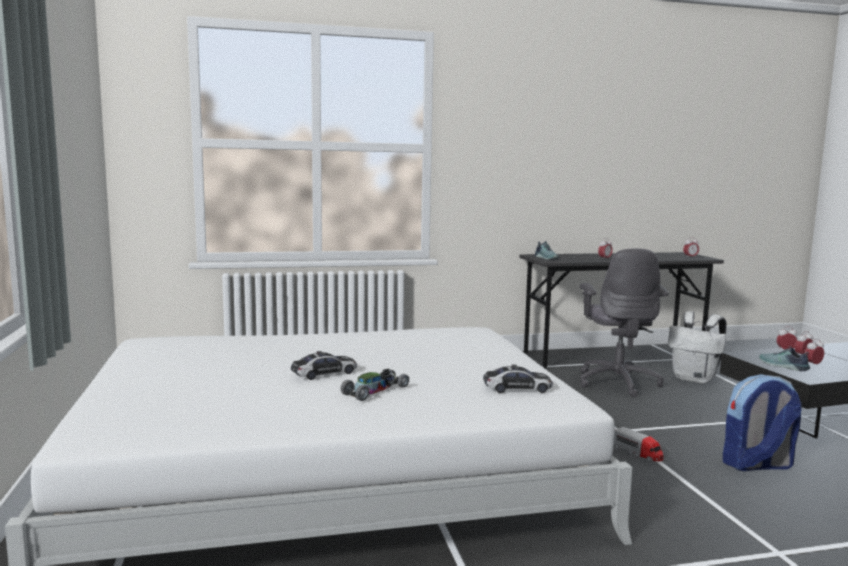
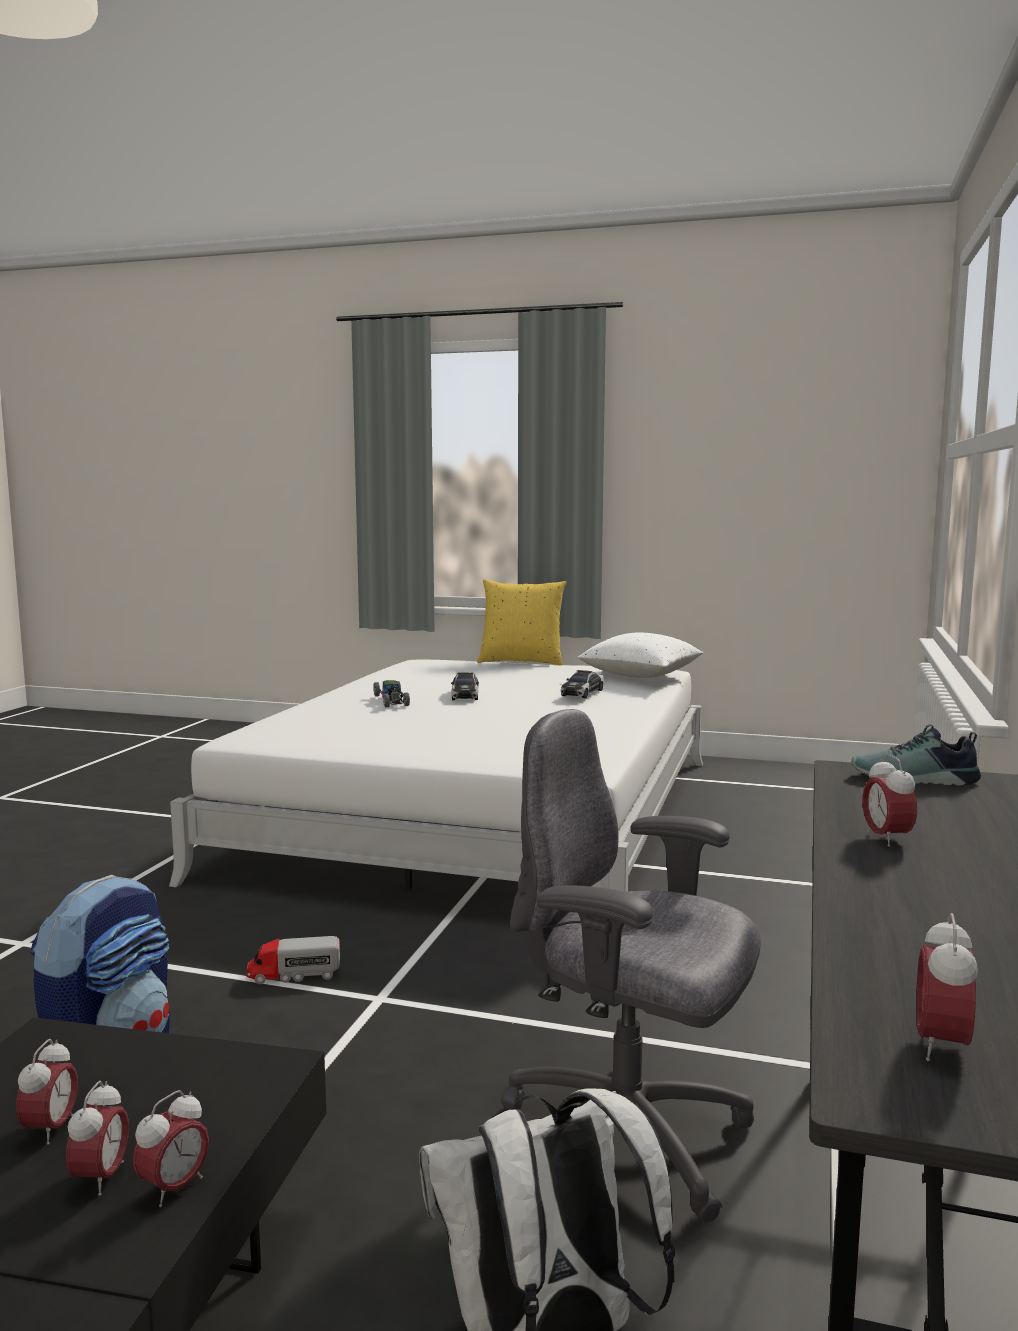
camera: 120 degrees right, 0 degrees up
(85, 391) = (521, 662): none -> yellow pillow
(187, 340) = (640, 676): none -> white pillow
(517, 388) = (316, 735): toy car -> toy car (582, 693)
(782, 366) = (128, 1066): shoe -> none

